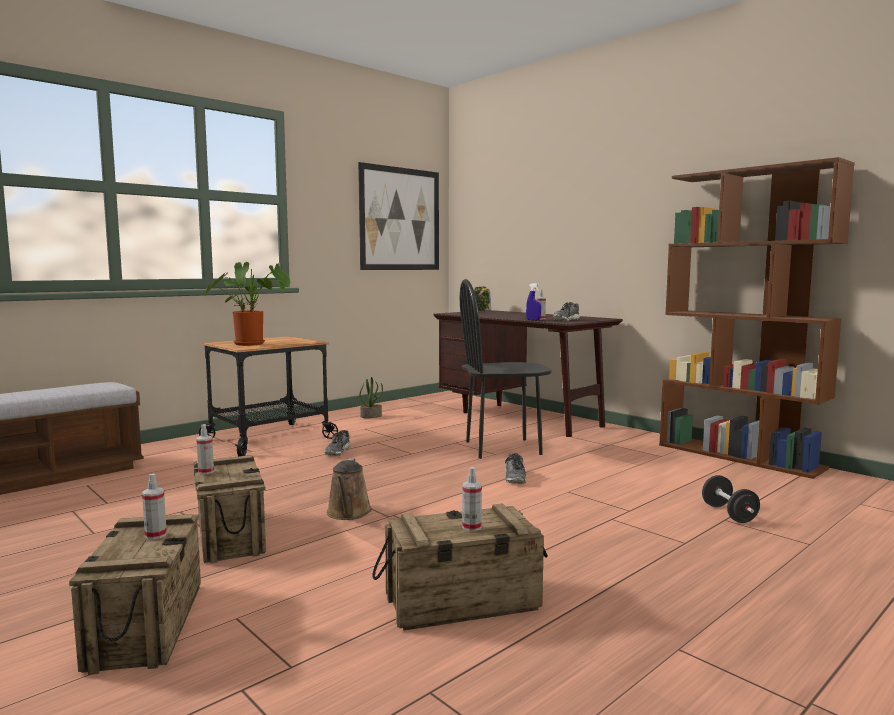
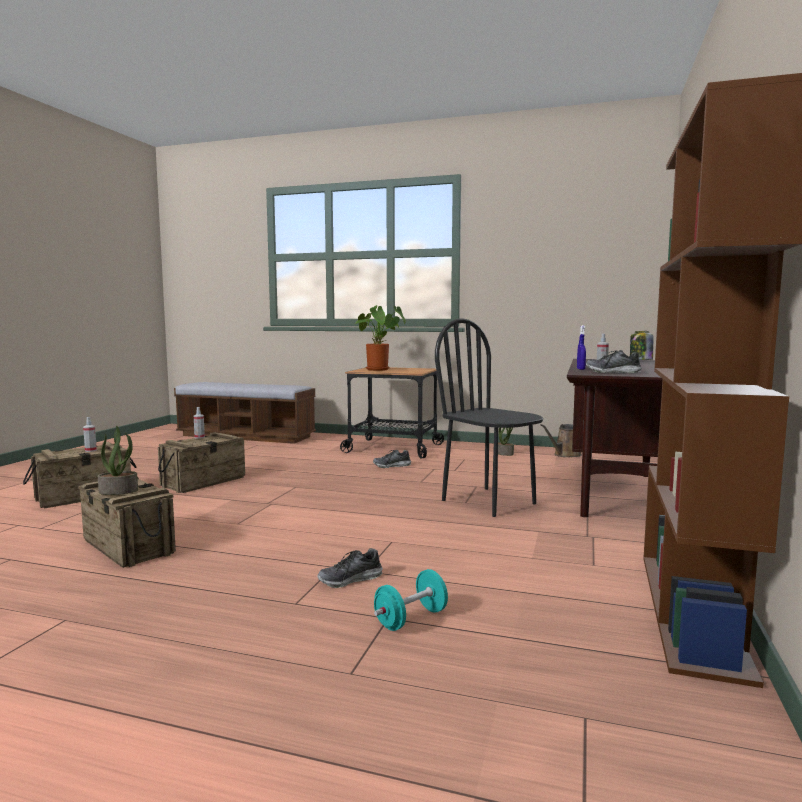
camera: 60 degrees right, 0 degrees up
(348, 513) = (263, 494): brown watering can -> brown watering can (565, 455)
(400, 219) = (592, 258): picture -> none
(471, 527) = (119, 491): spray bottle -> potted plant
(515, 478) = (403, 519): shoe -> shoe (350, 579)
(729, 514) = (411, 619): black dumbbell -> turquoise dumbbell

